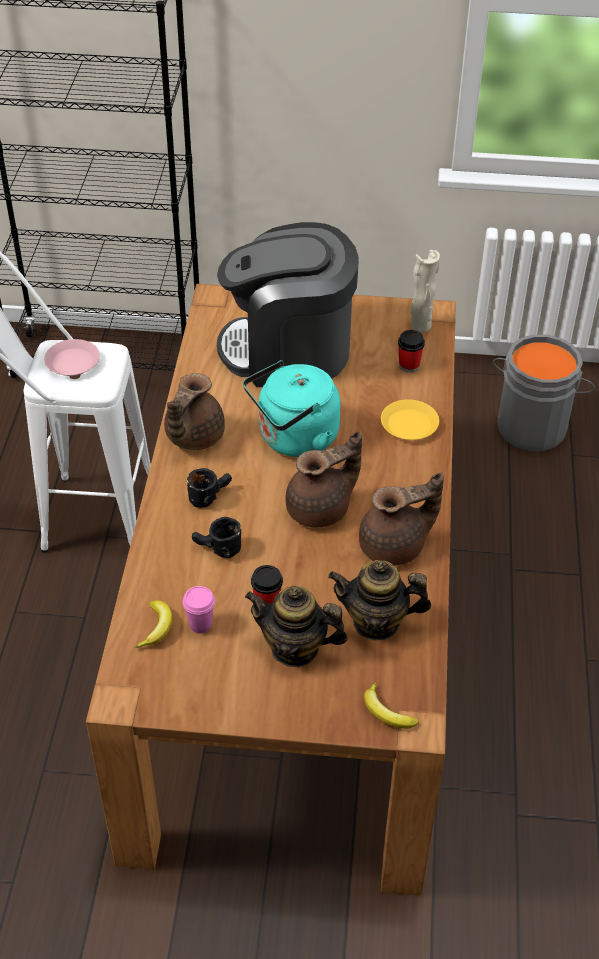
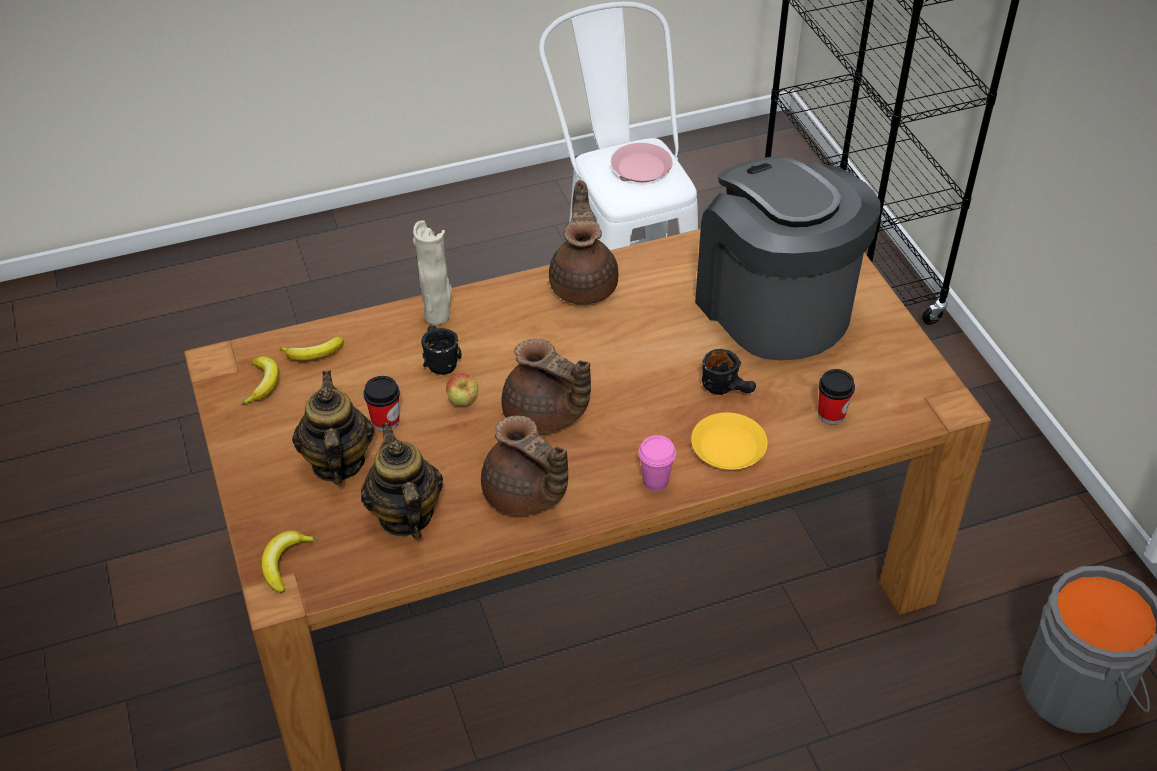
camera: 65 degrees right, 0 degrees up
(169, 673) = (263, 384): none -> banana
(192, 437) = (584, 284): brown teapot -> brown teapot turned 90 degrees clockwise
(200, 625) = (333, 383): pink cup -> pink cup (655, 481)
(209, 495) = (509, 326): black mug -> black mug (728, 388)
(276, 550) = (463, 402): none -> apple
(294, 439) = (635, 359): turquoise kettle -> none
(420, 326) = (912, 401): beige vase -> beige vase (438, 316)

